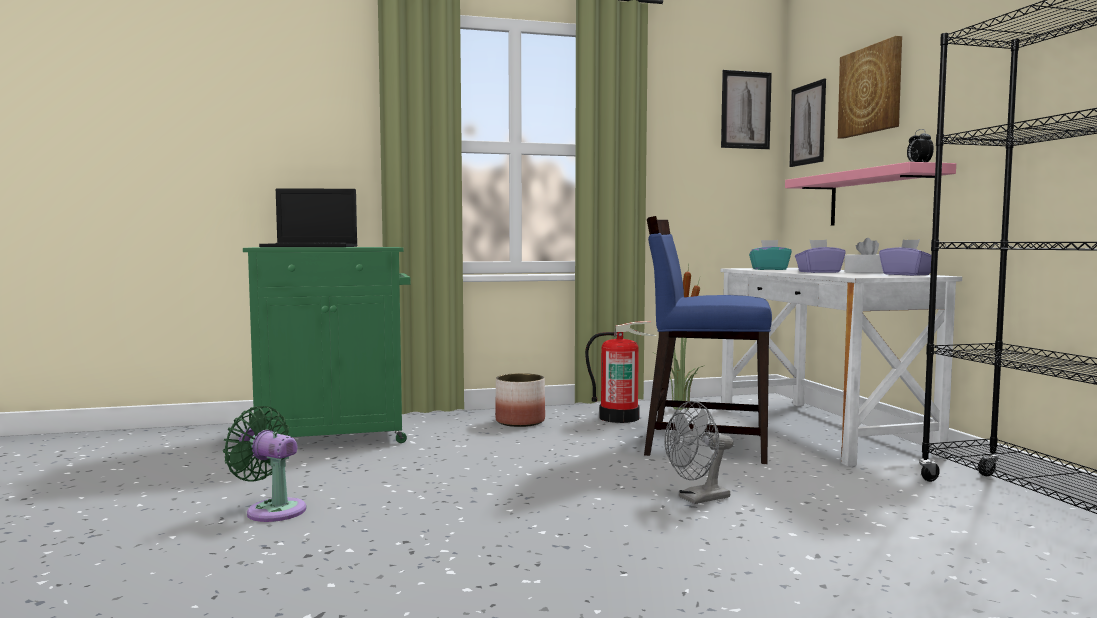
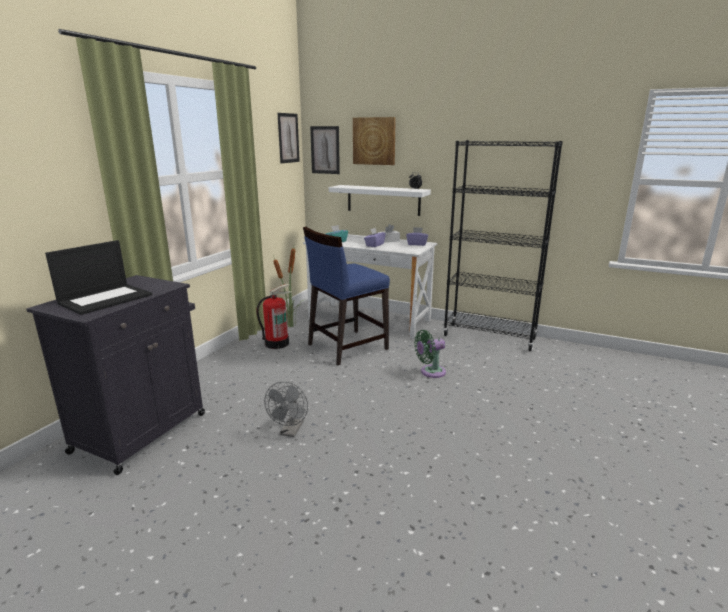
camera: 50 degrees left, 15 degrees up
(272, 510) = (249, 500): green fan -> green fan (430, 372)
(335, 436) = (142, 431): green cabinet -> black cabinet
(521, 421) = (233, 367): planter -> none
(698, 499) = (403, 381): grey fan -> grey fan (290, 431)
(880, 198) = (383, 200): pink shelf -> white shelf

